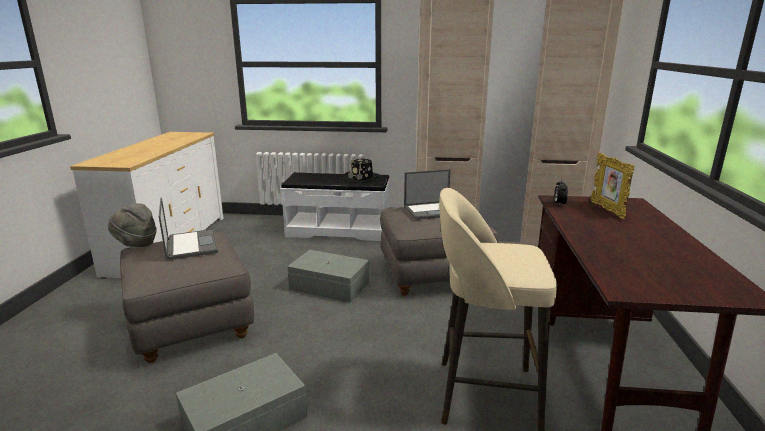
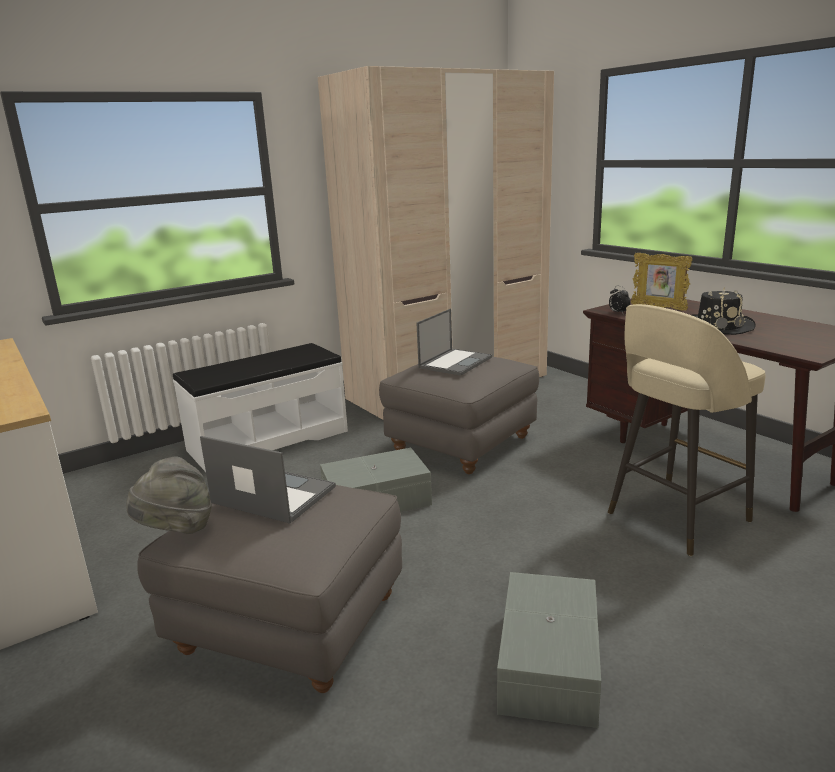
camera: 40 degrees left, 0 degrees up
(361, 178) = (292, 354): black hat -> black hat (718, 326)

